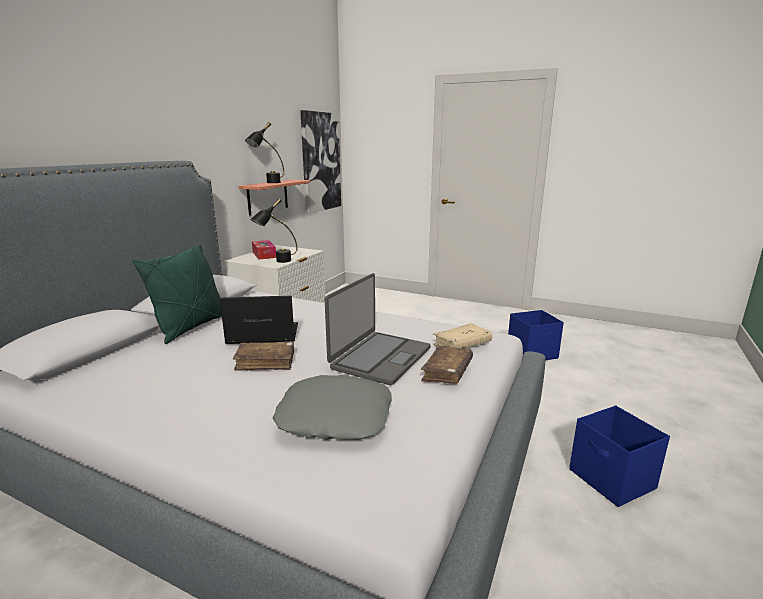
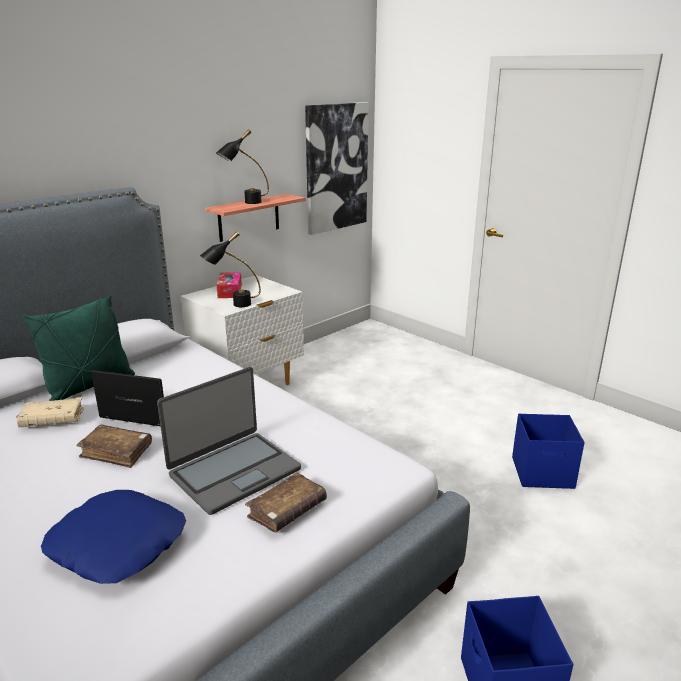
camera: 20 degrees right, 5 degrees up
(335, 417) = (118, 544): grey pillow -> blue pillow
(462, 345) = (343, 472): beige book -> beige book (52, 420)

